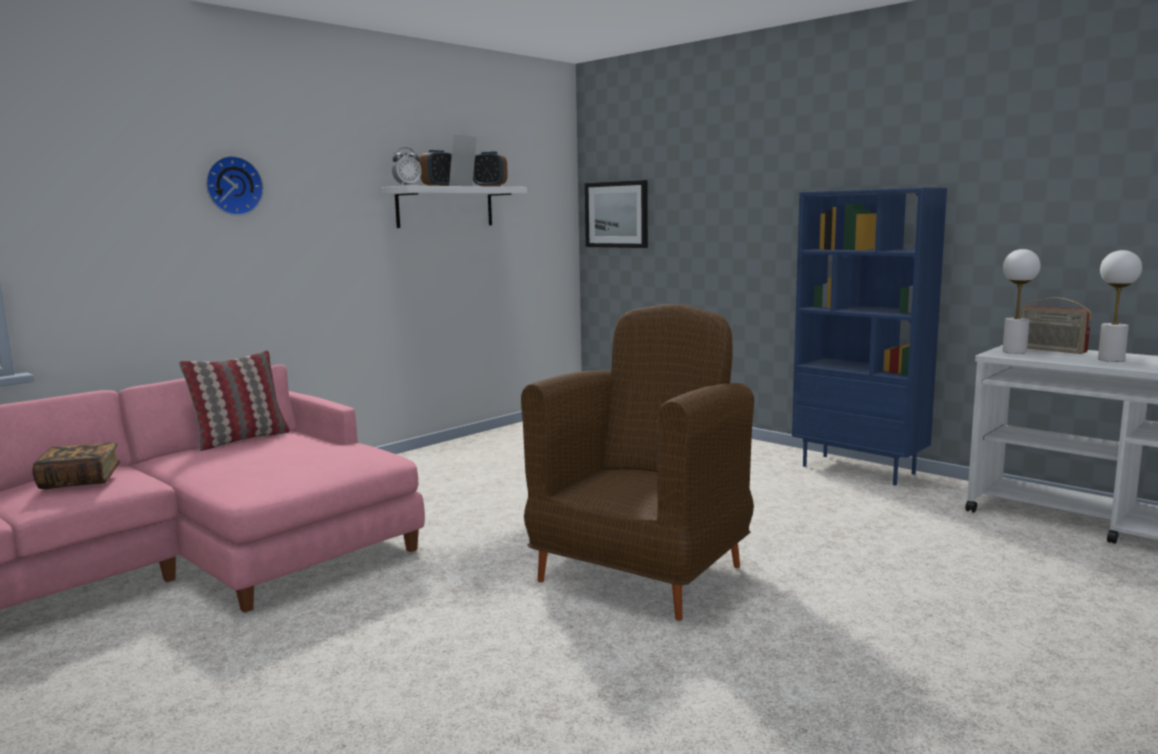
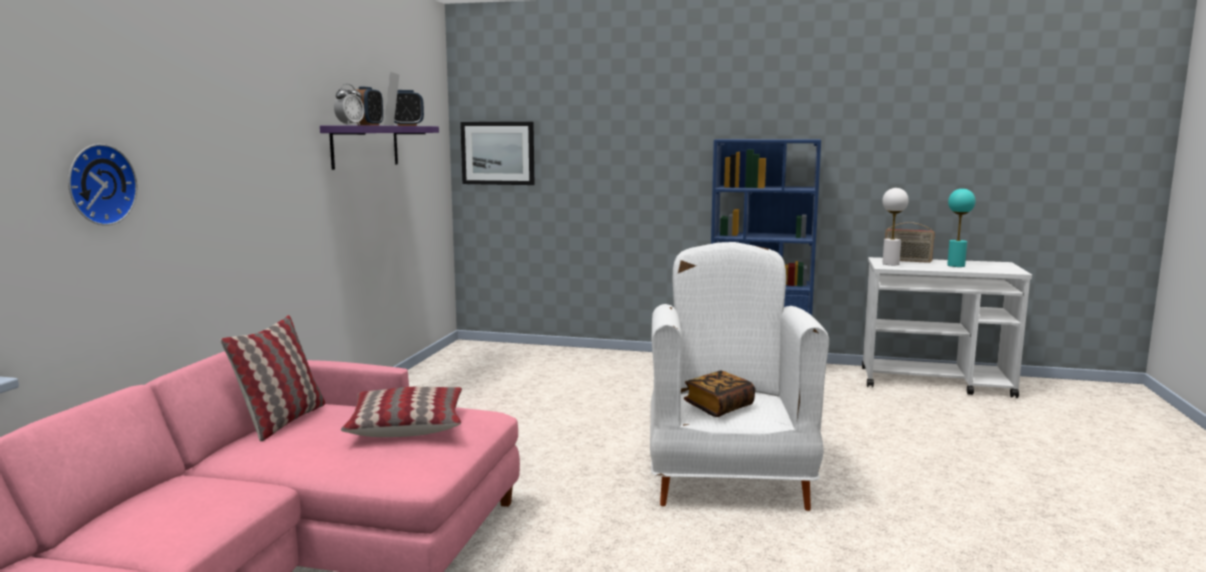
camera: 30 degrees left, 0 degrees up
(80, 481) = (182, 502): book -> book (718, 407)
(233, 186) = (200, 124): wall clock -> wall clock (98, 184)
(307, 455) = (406, 425): none -> pillow
(445, 207) = (365, 146): white shelf -> purple shelf
(642, 572) = (728, 479): brown armchair -> white armchair
(1111, 360) = (956, 265): white table lamp -> turquoise table lamp

